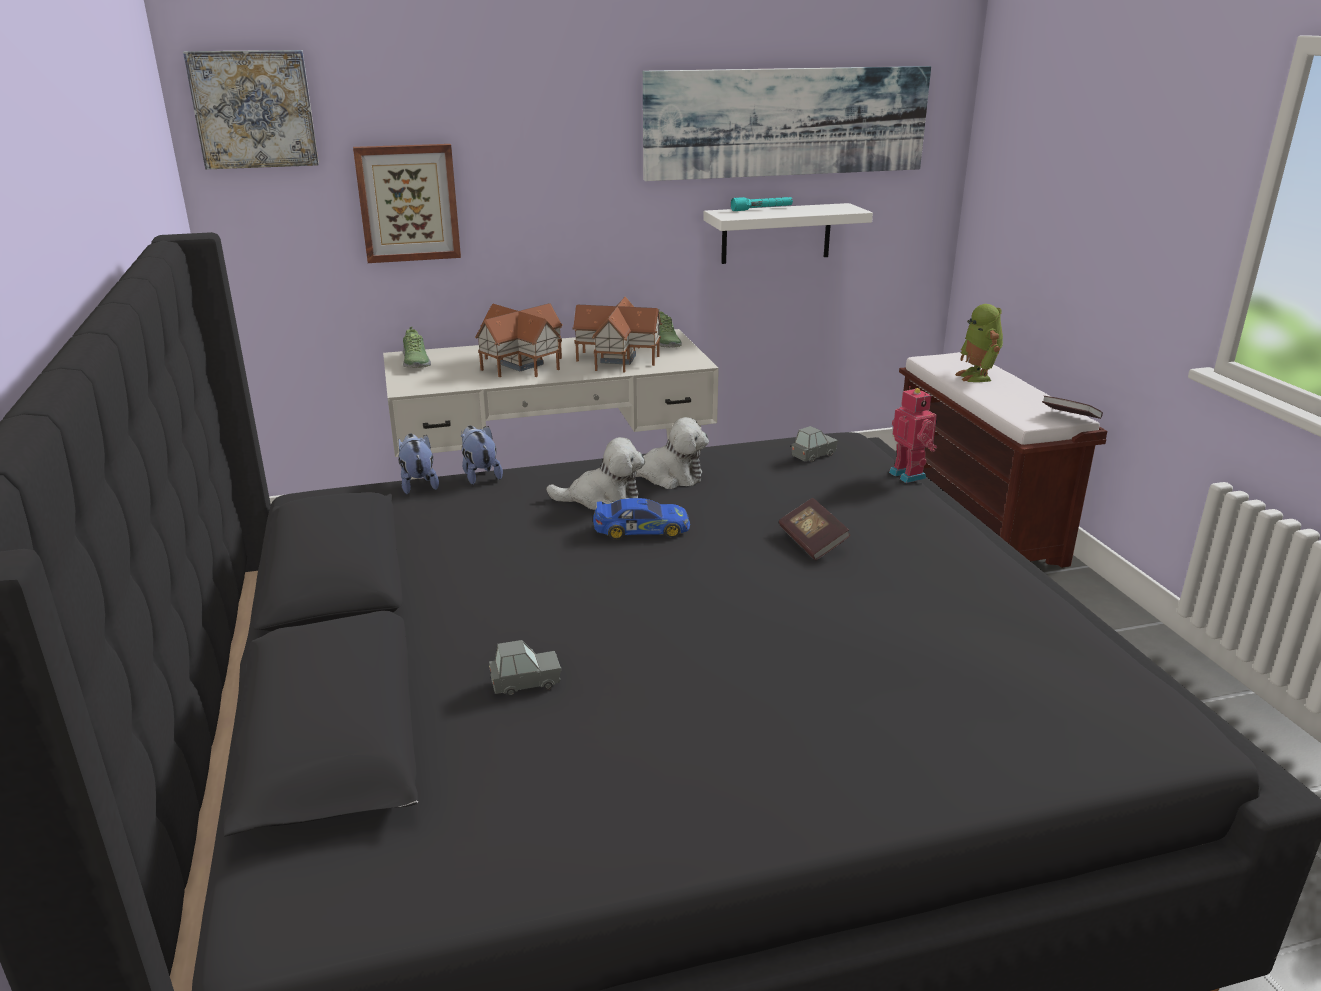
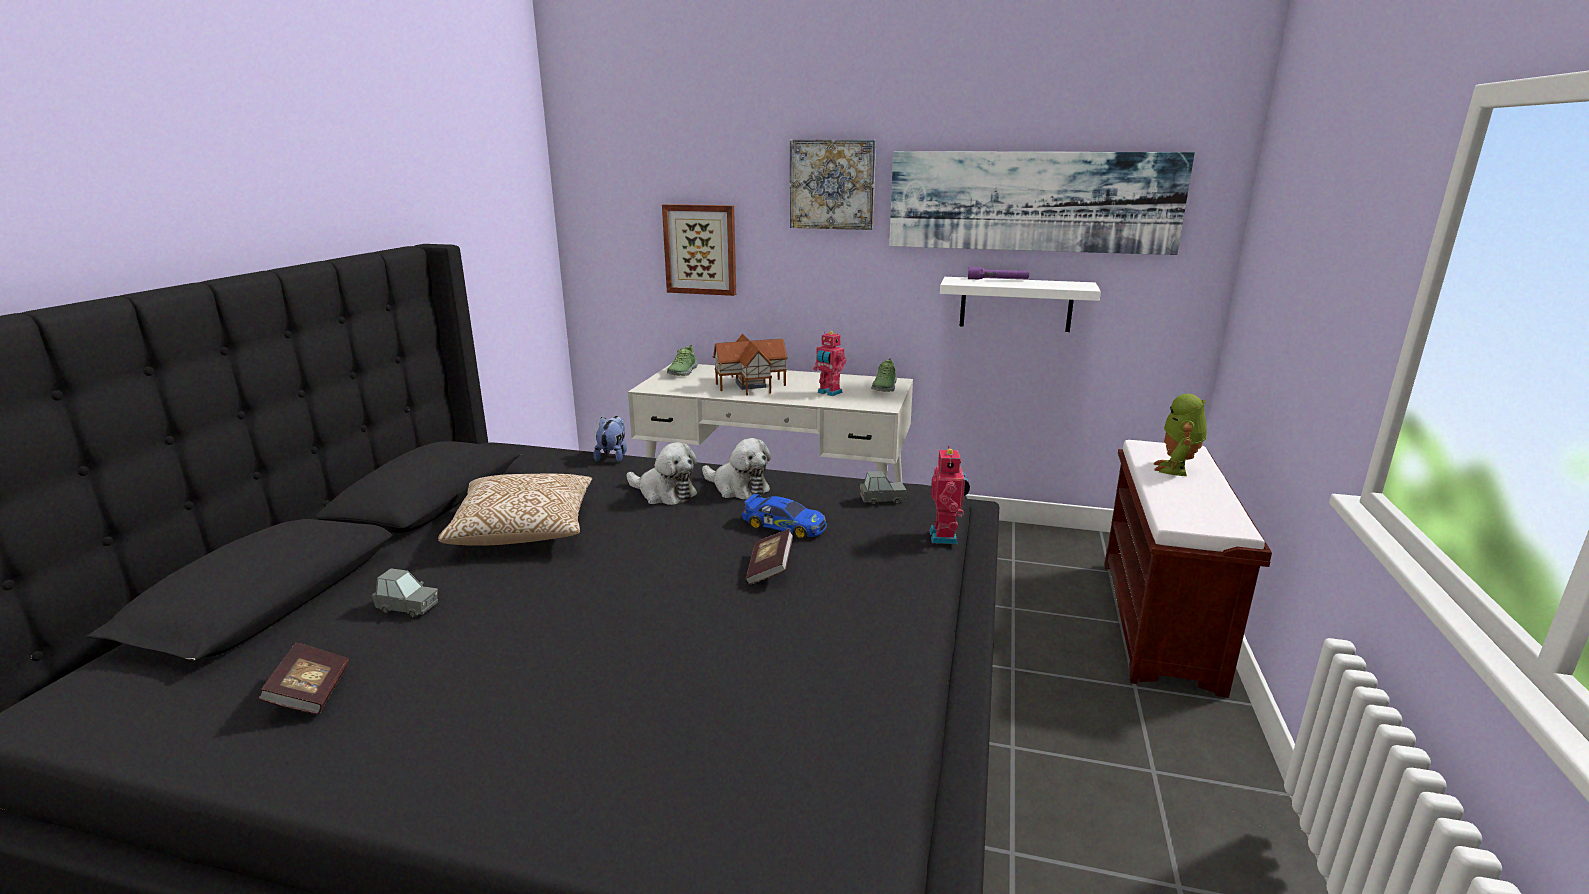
camera: 30 degrees right, 5 degrees down
(254, 109) = (601, 173): picture -> picture (832, 184)
(418, 484) = (566, 453): plush toy -> none
(516, 575) = (524, 531): none -> pillow
(619, 358) = (829, 393): toy house -> toy robot
(641, 529) = (656, 522): toy car -> toy car (784, 526)
(762, 209) = (997, 280): turquoise flashlight -> purple flashlight
(1070, 418) = (1231, 528): book -> book (311, 694)

